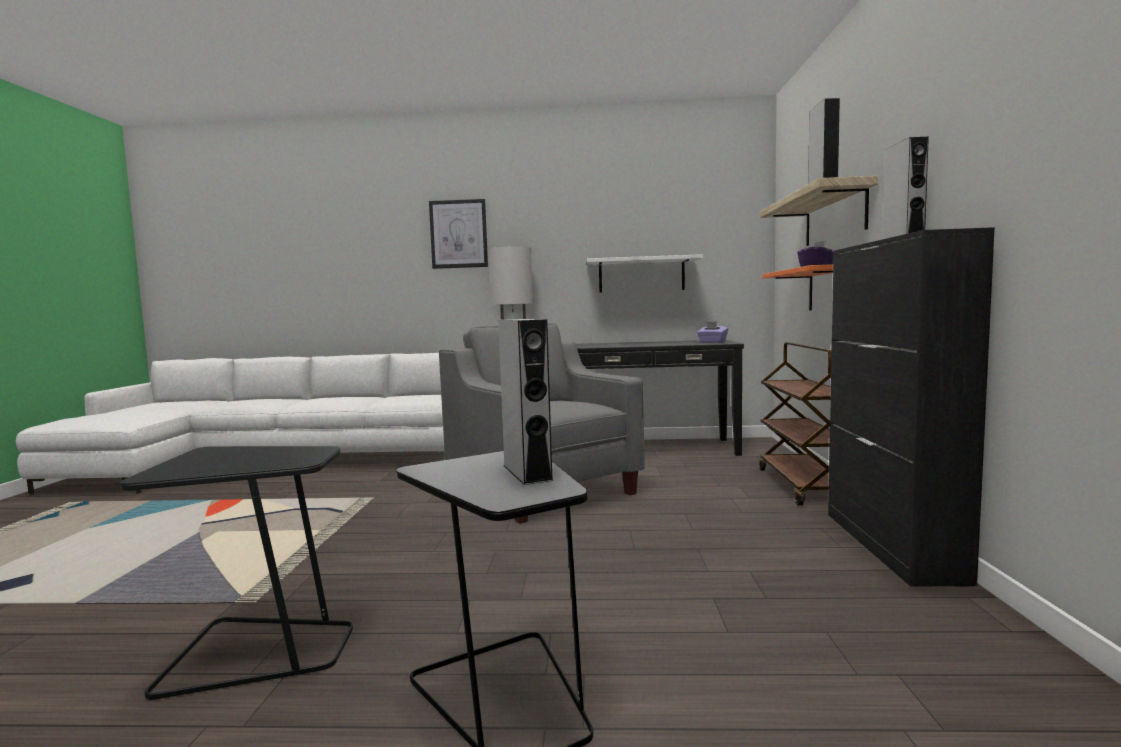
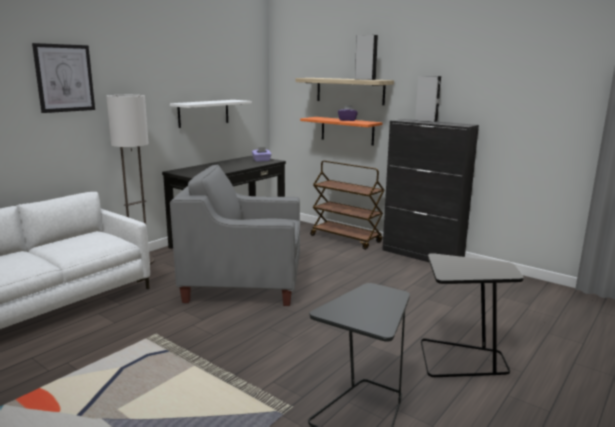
camera: 55 degrees left, 10 degrees up
(527, 473) = (475, 263): grey speaker -> none

